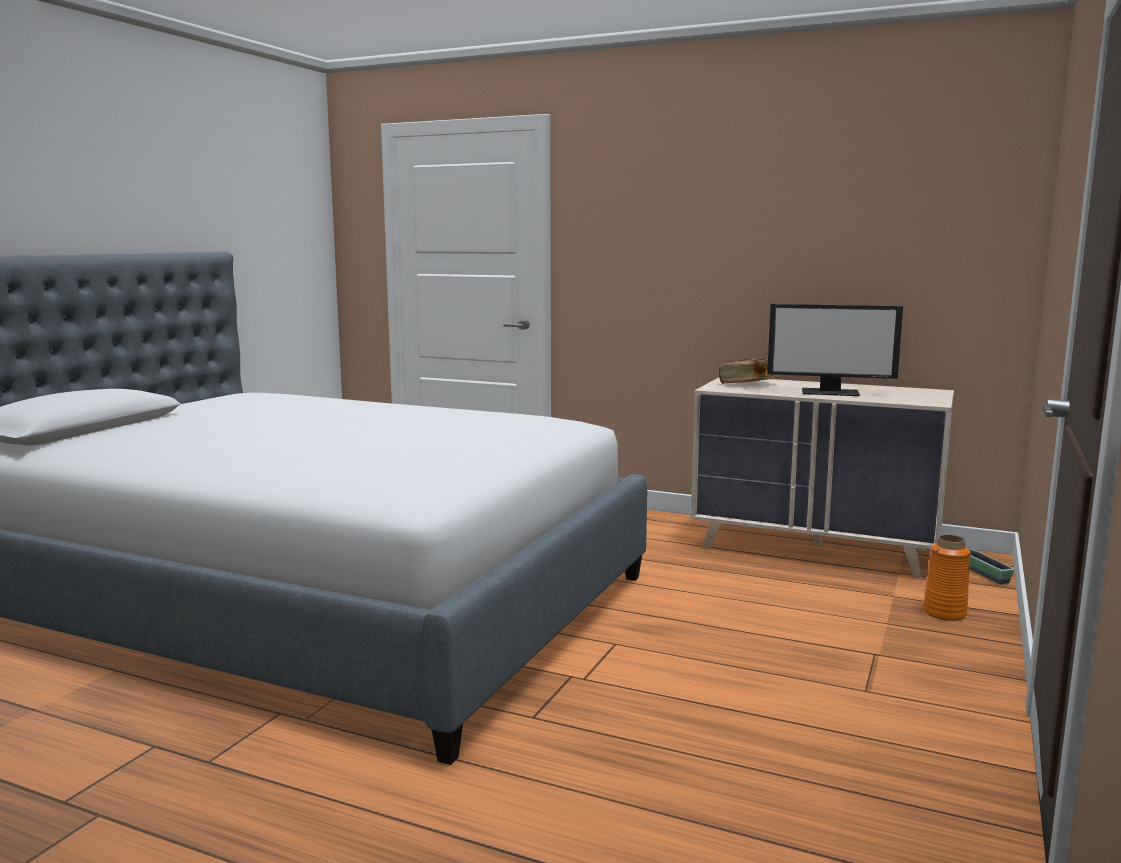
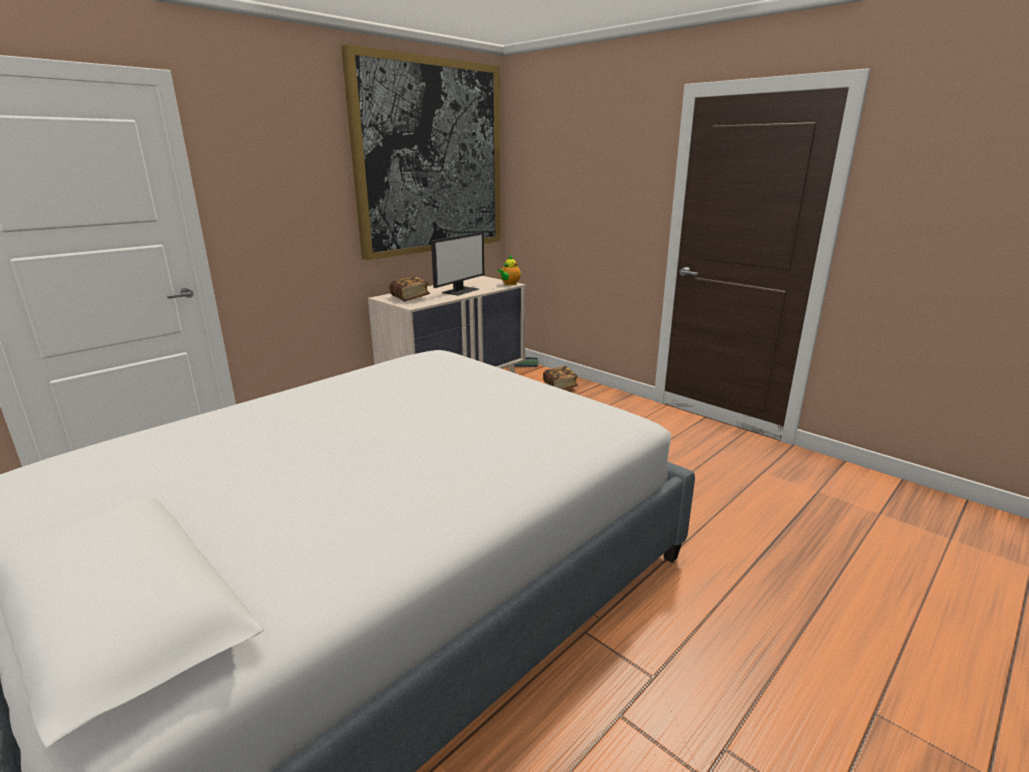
camera: 70 degrees left, 10 degrees up
(868, 190) = (430, 158): none -> picture
(929, 402) = (509, 284): none -> teapot
(945, 613) = (560, 386): orange vase -> book

